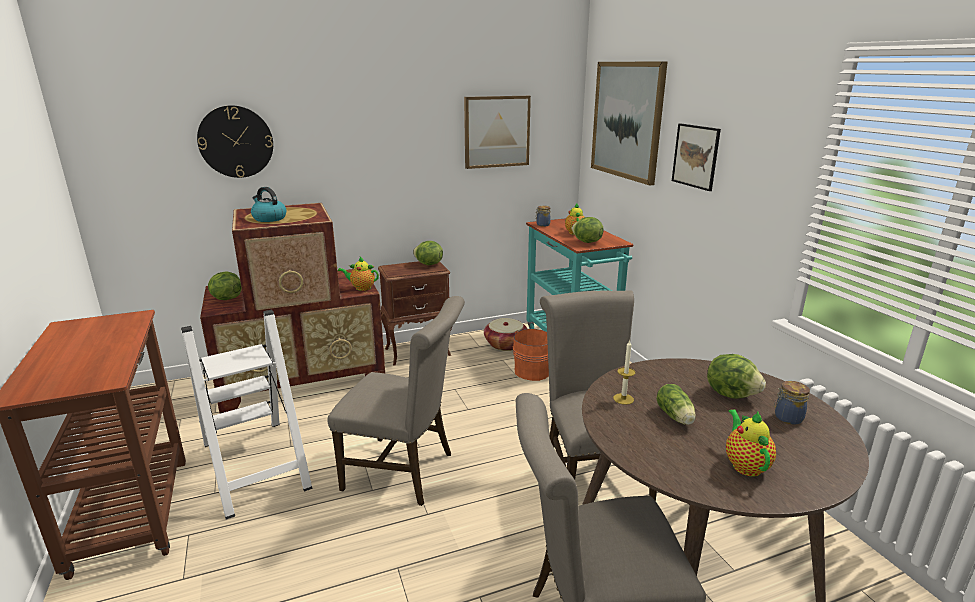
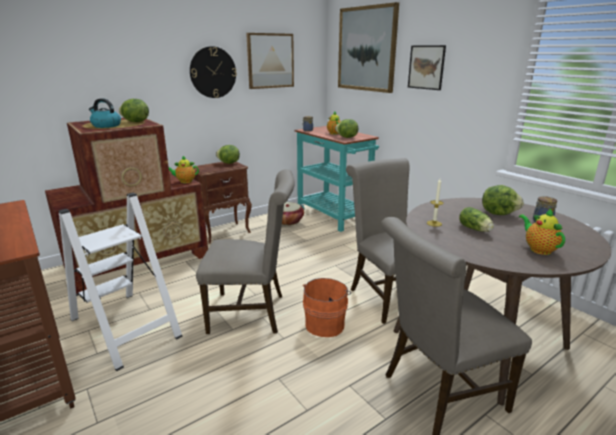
camera: 15 degrees left, 0 degrees up
(226, 299) = (70, 197): lettuce -> lettuce (135, 122)
(236, 142) = (65, 64): wall clock -> wall clock (213, 72)
(533, 371) = (316, 235): orange bucket -> orange bucket (325, 323)

